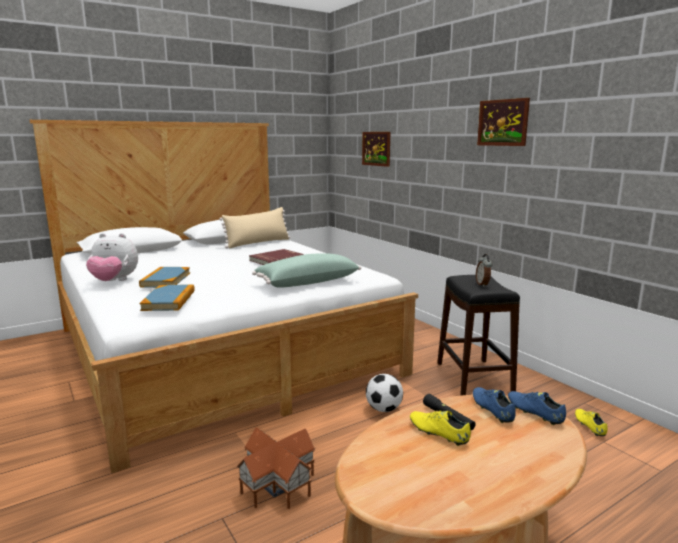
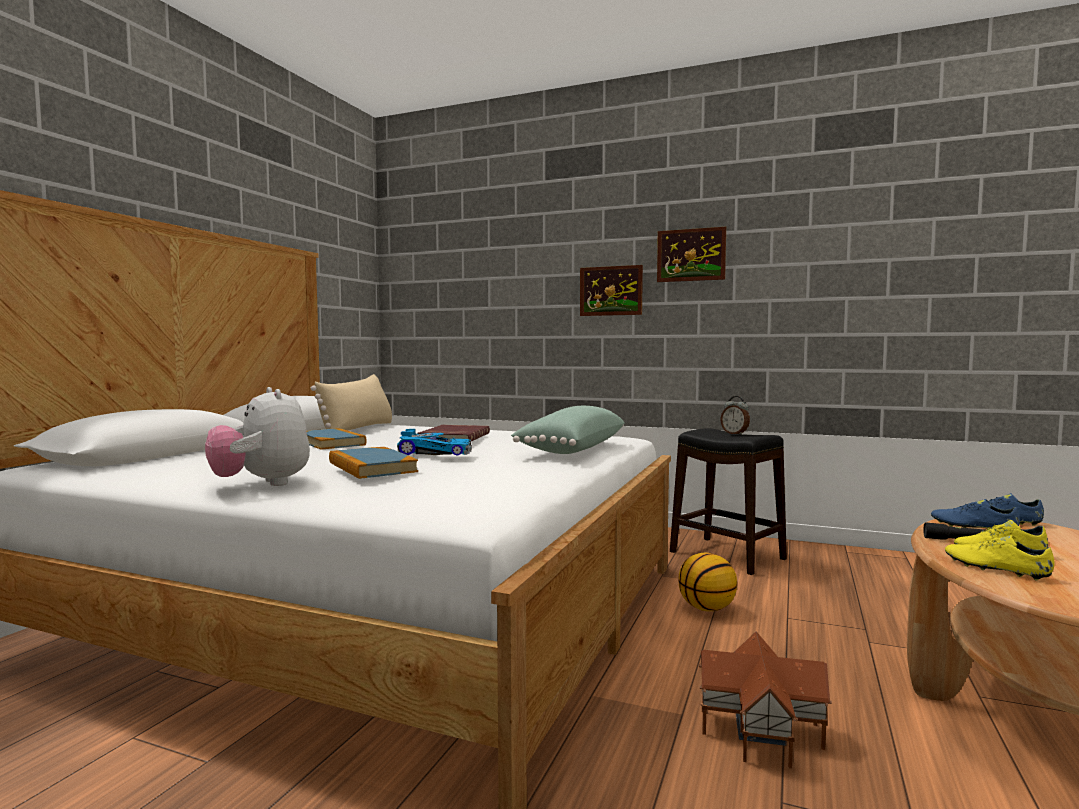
camera: 35 degrees left, 10 degrees down
(114, 281) = (262, 484): plush toy -> plush toy turned 90 degrees clockwise
(169, 300) = (470, 482): book -> book (331, 442)
(227, 272) = (435, 452): none -> toy car
(376, 148) = (479, 296): picture -> picture (611, 291)
(384, 409) = (707, 609): football -> basketball
(589, 426) = (885, 568): yellow shoe -> yellow shoe (996, 569)

